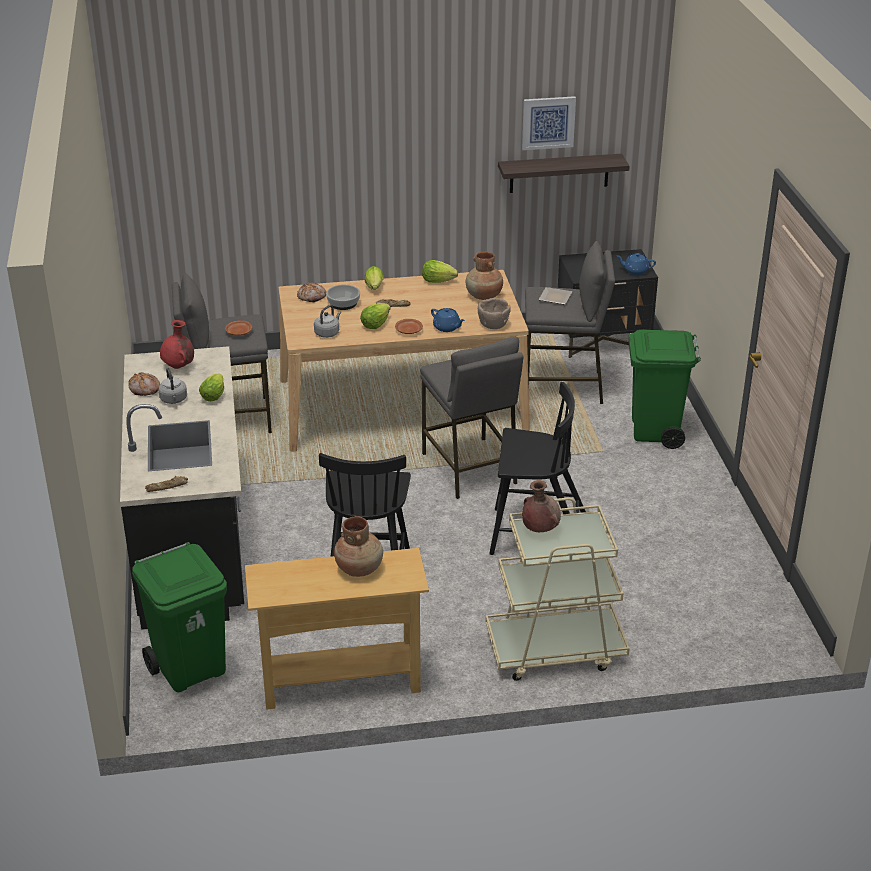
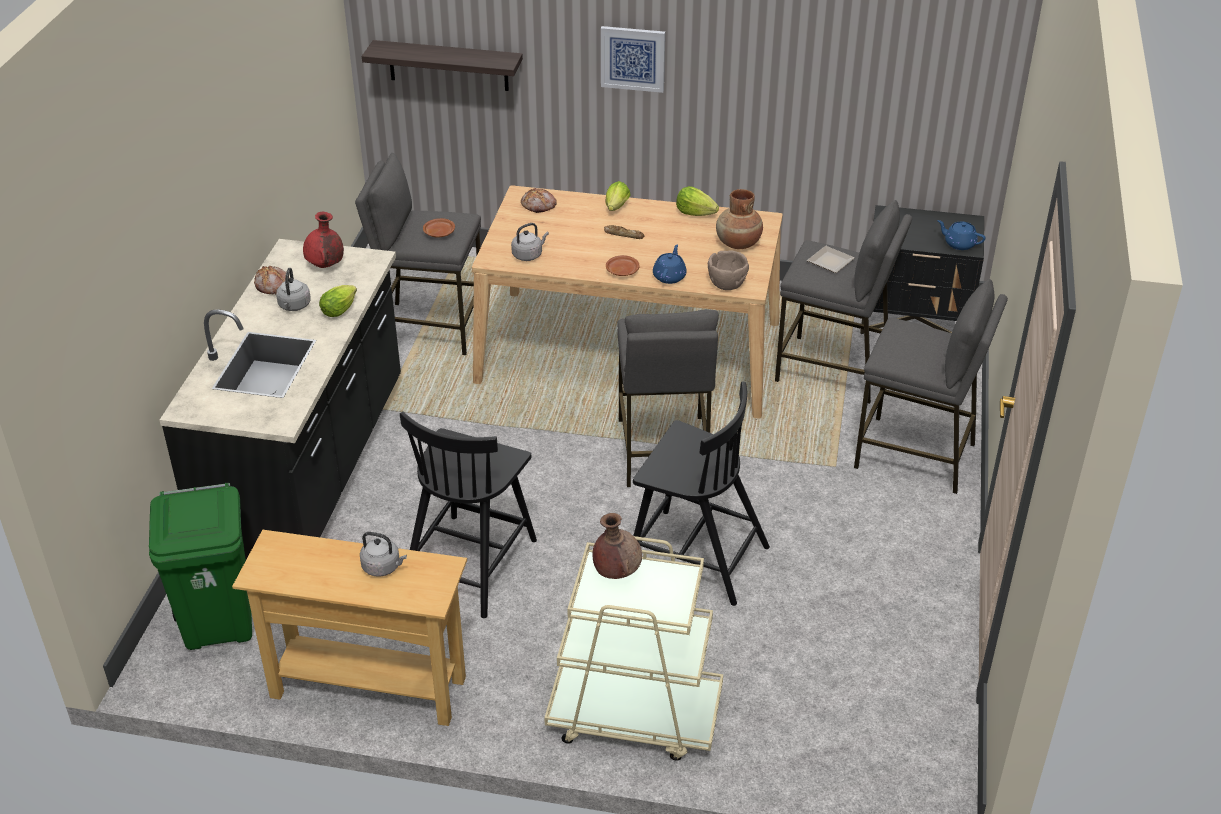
camera: 20 degrees right, 5 degrees up
(167, 487) = (219, 414): bread -> none
(344, 303) = (569, 221): bowl -> none
(359, 568) = (383, 567): brown vase -> grey kettle
(375, 324) = (588, 255): lettuce -> none
(447, 328) = (669, 276): blue teapot -> blue teapot turned 135 degrees counterclockwise
(548, 122) = (874, 38): picture -> picture (633, 58)
(559, 173) = (884, 104): shelf -> shelf (448, 65)
(655, 432) = (915, 456): green trash can -> grey stool

